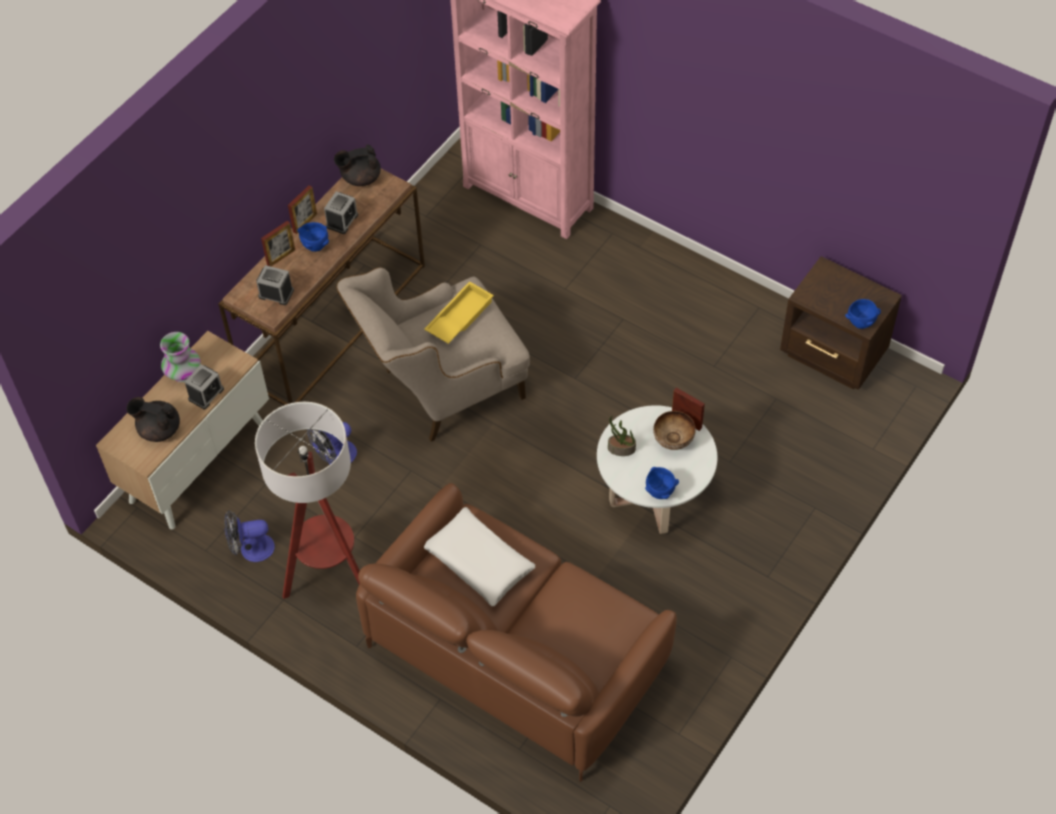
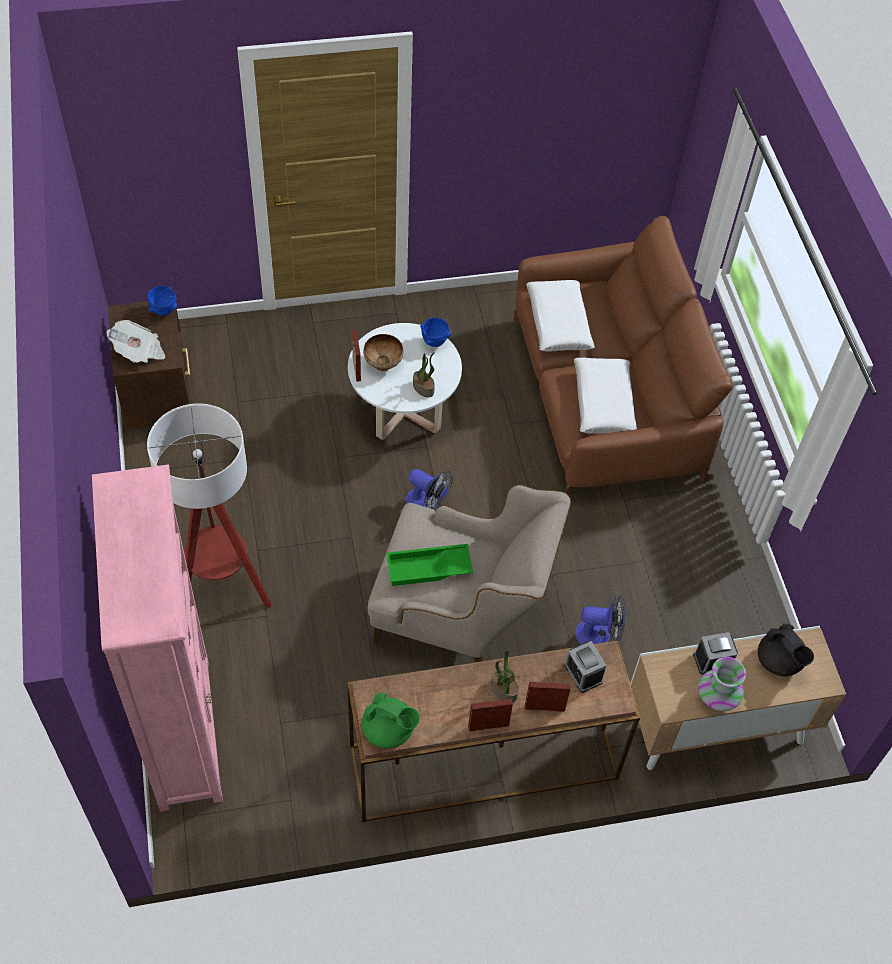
camera: 140 degrees left, 0 degrees up
(251, 549) = (731, 617): fan -> fan (427, 504)
(316, 247) = (503, 690): blue bowl -> potted plant
(331, 577) = (687, 546): floor lamp -> floor lamp (222, 590)
(342, 220) = (453, 697): alarm clock -> none
(360, 178) = (389, 730): black teapot -> green teapot
(459, 317) = (428, 569): yellow tray -> green tray
(591, 605) = (558, 322): none -> white pillow
(830, 283) = (139, 352): none -> newspaper

